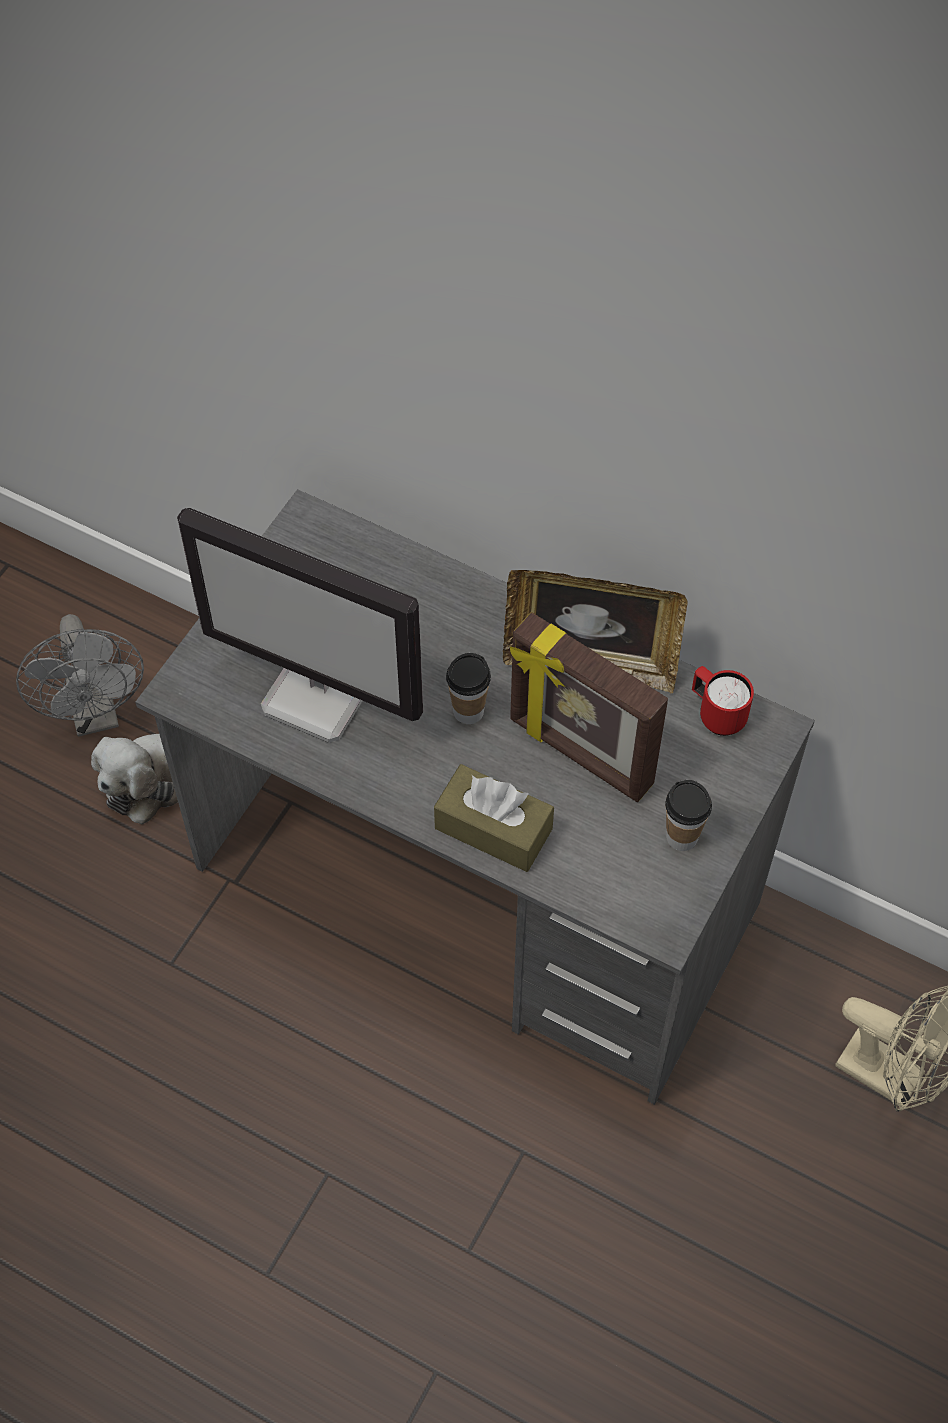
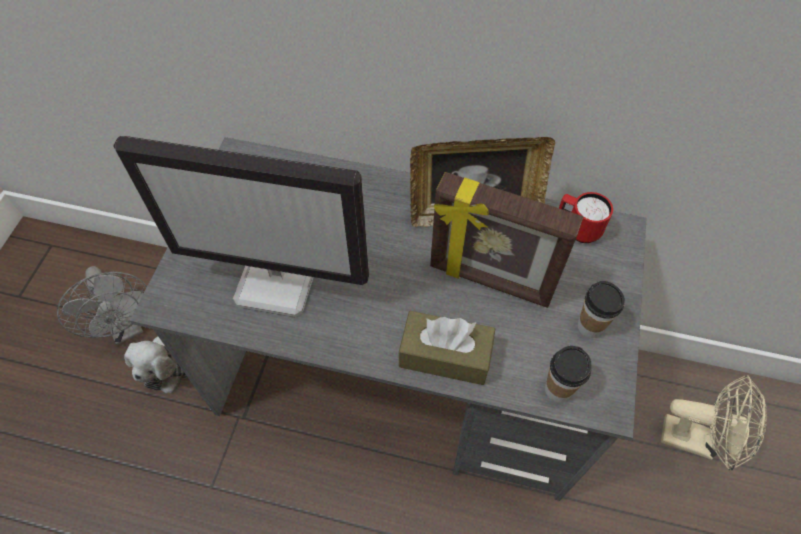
camera: 15 degrees left, 0 degrees up
(468, 711) = (396, 267): cup -> cup (558, 389)

